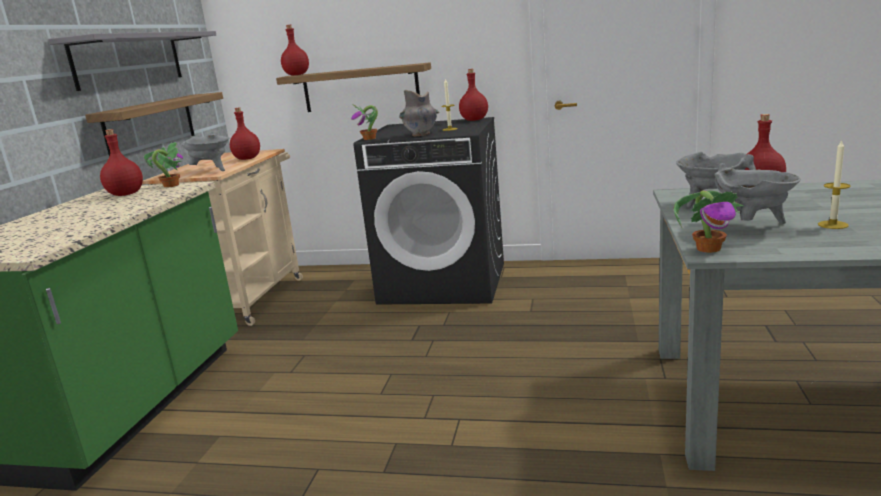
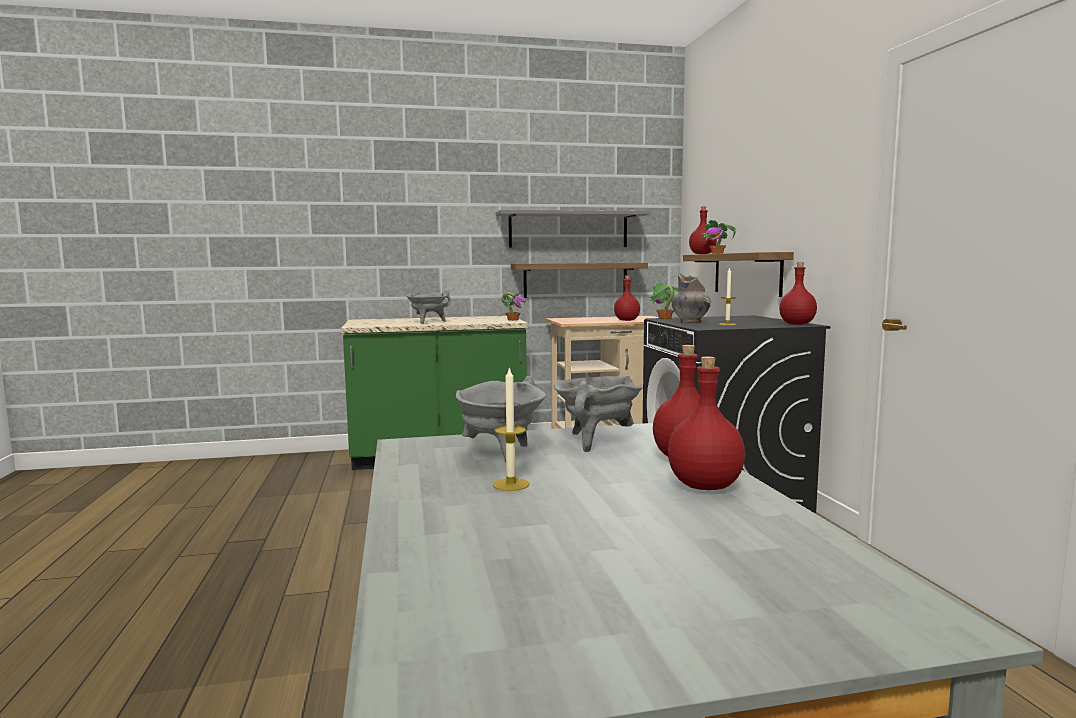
camera: 65 degrees right, 10 degrees down
(125, 194) = (487, 318): red bottle -> red bottle (703, 485)
(212, 170) = (579, 321): grey cooking pot -> grey cooking pot (428, 322)
(709, 248) = (418, 443): potted plant -> potted plant (717, 253)

